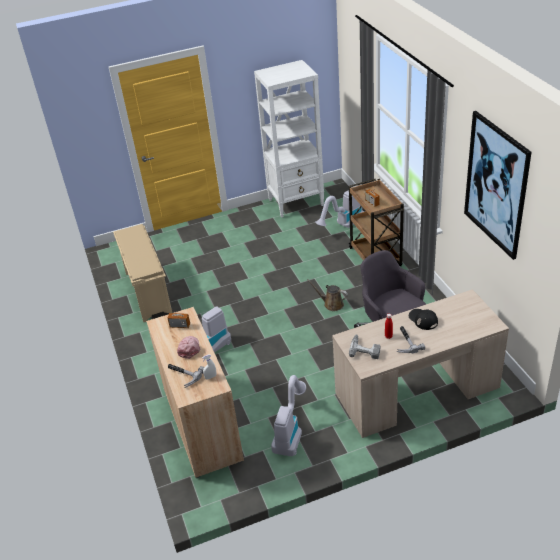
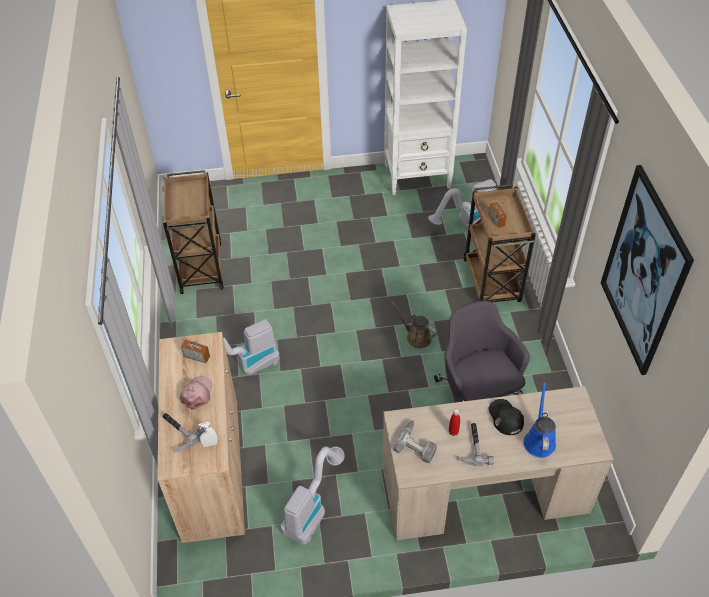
camera: 10 degrees right, 10 degrees up
(147, 292) = (201, 266): beige shoe rack -> brown cart
(452, 328) = (539, 440): none -> blue watering can

